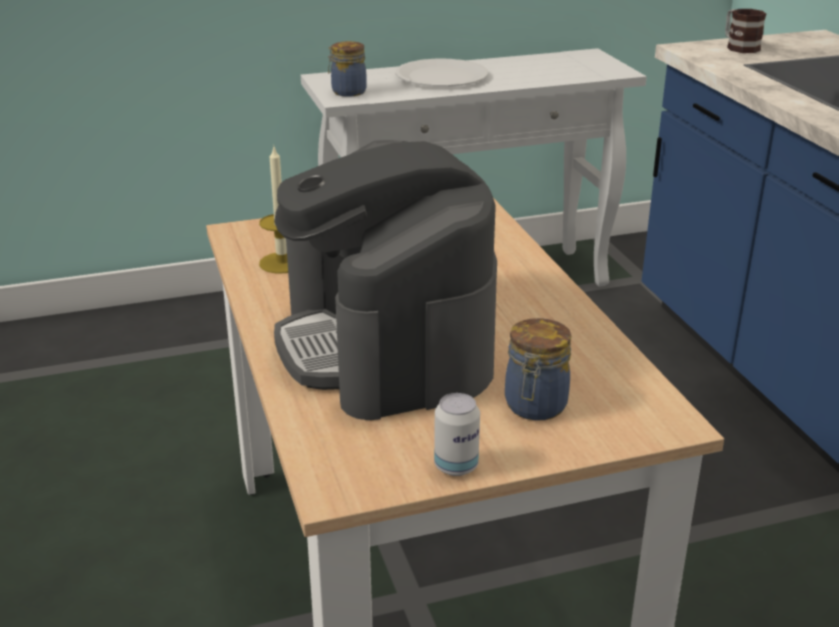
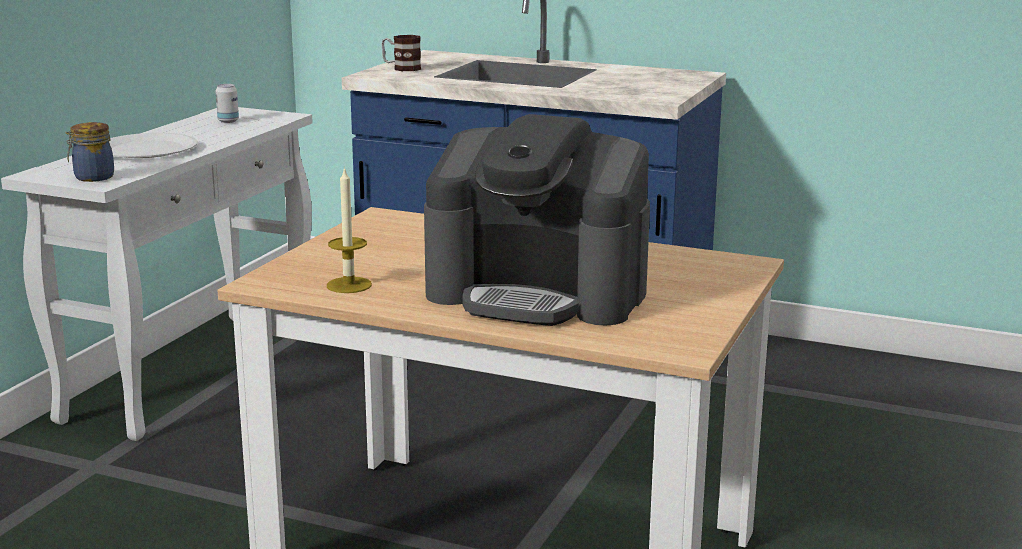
camera: 50 degrees left, 10 degrees down
(456, 466) = (713, 317): can -> can (228, 121)
(535, 407) = (682, 282): jar -> none

